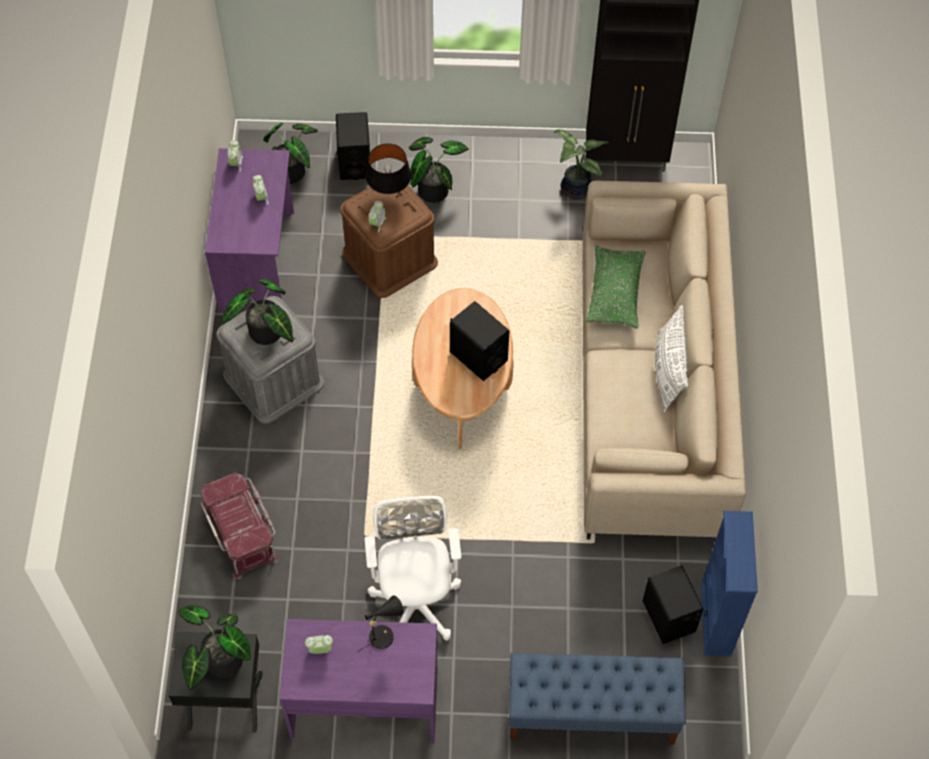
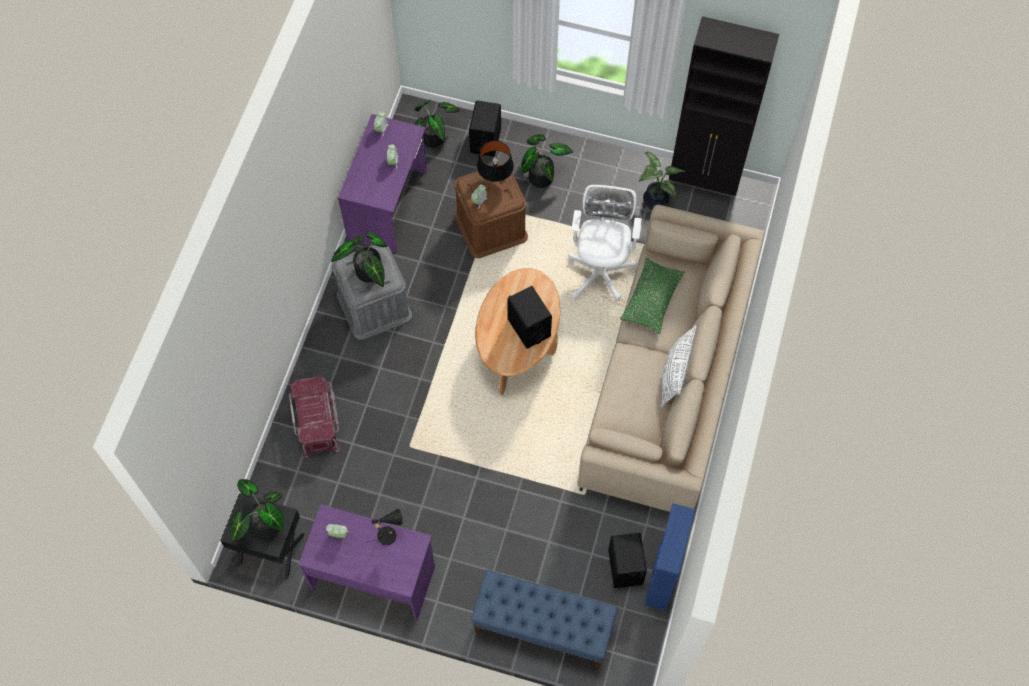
camera: 15 degrees right, 5 degrees up
(415, 600) = (434, 507): white office chair -> white office chair (601, 270)

